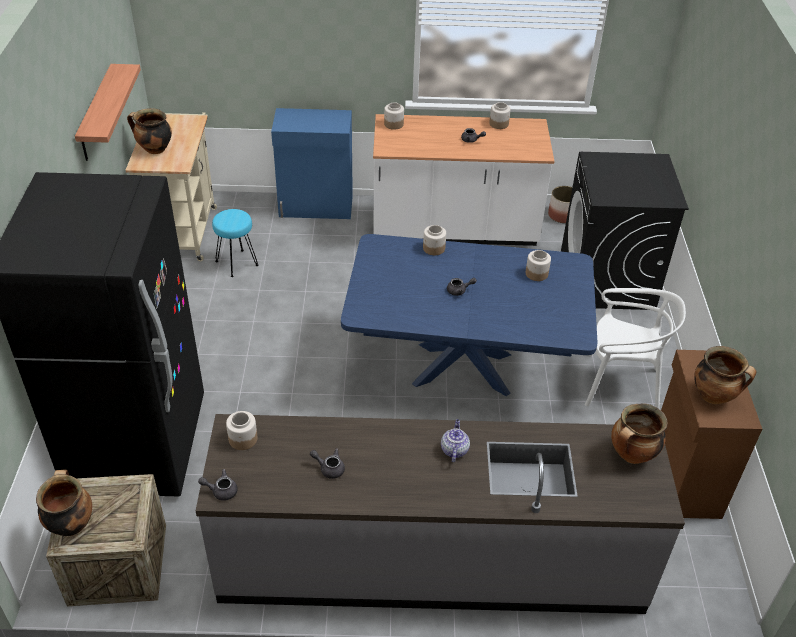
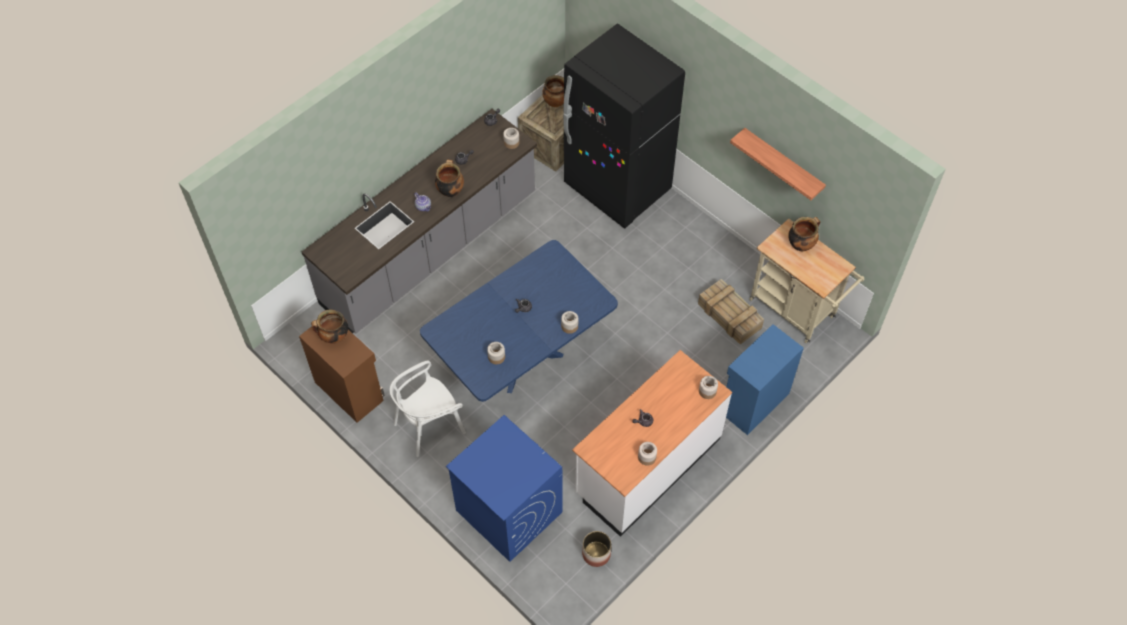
camera: 135 degrees right, 15 degrees up
(236, 263) = (730, 316): turquoise stool -> crate
(607, 280) = (508, 511): black washing machine -> blue washing machine
(632, 455) = (346, 265): cooking pot -> cooking pot (450, 190)

